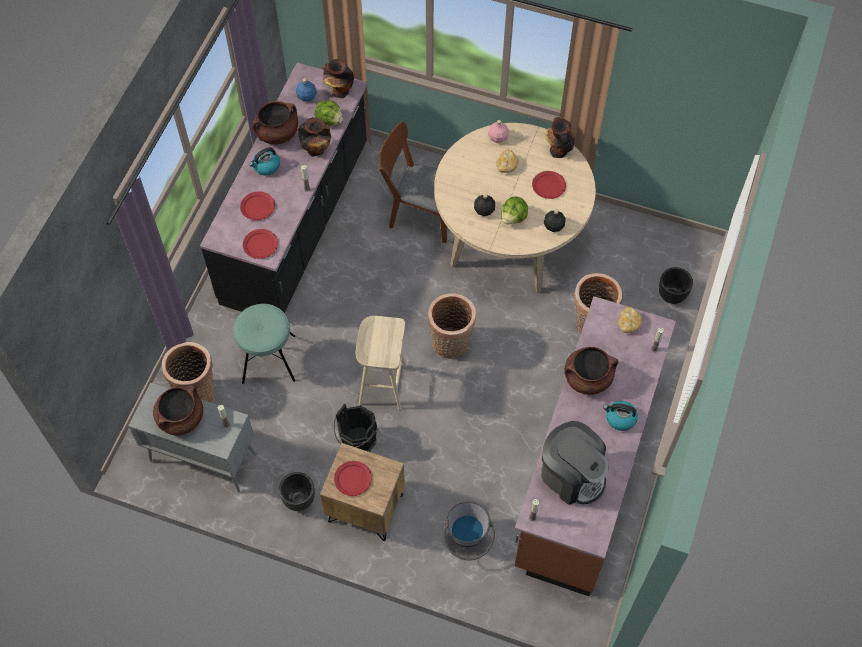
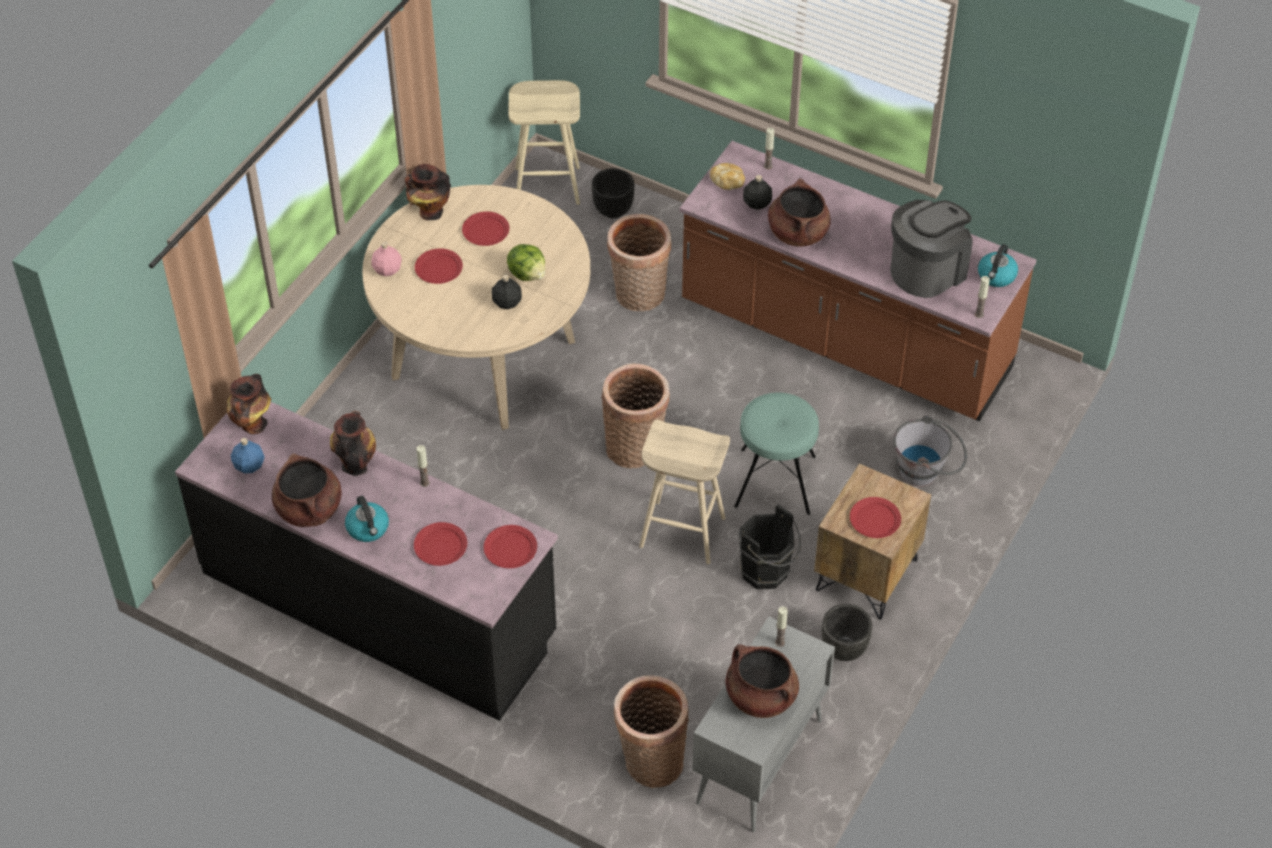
camera: 80 degrees left, 10 degrees down
(269, 359) = (611, 664): turquoise stool -> turquoise stool (775, 481)
(329, 120) = (304, 443): lettuce -> none
(419, 214) = (406, 453): brown chair -> none
(506, 166) = (439, 268): bread -> red plate
(553, 226) = (552, 236): black bottle -> black bottle (756, 203)
(620, 418) = (858, 214): kettle -> kettle (996, 276)
(684, 251) = (548, 185): none -> beige stool

